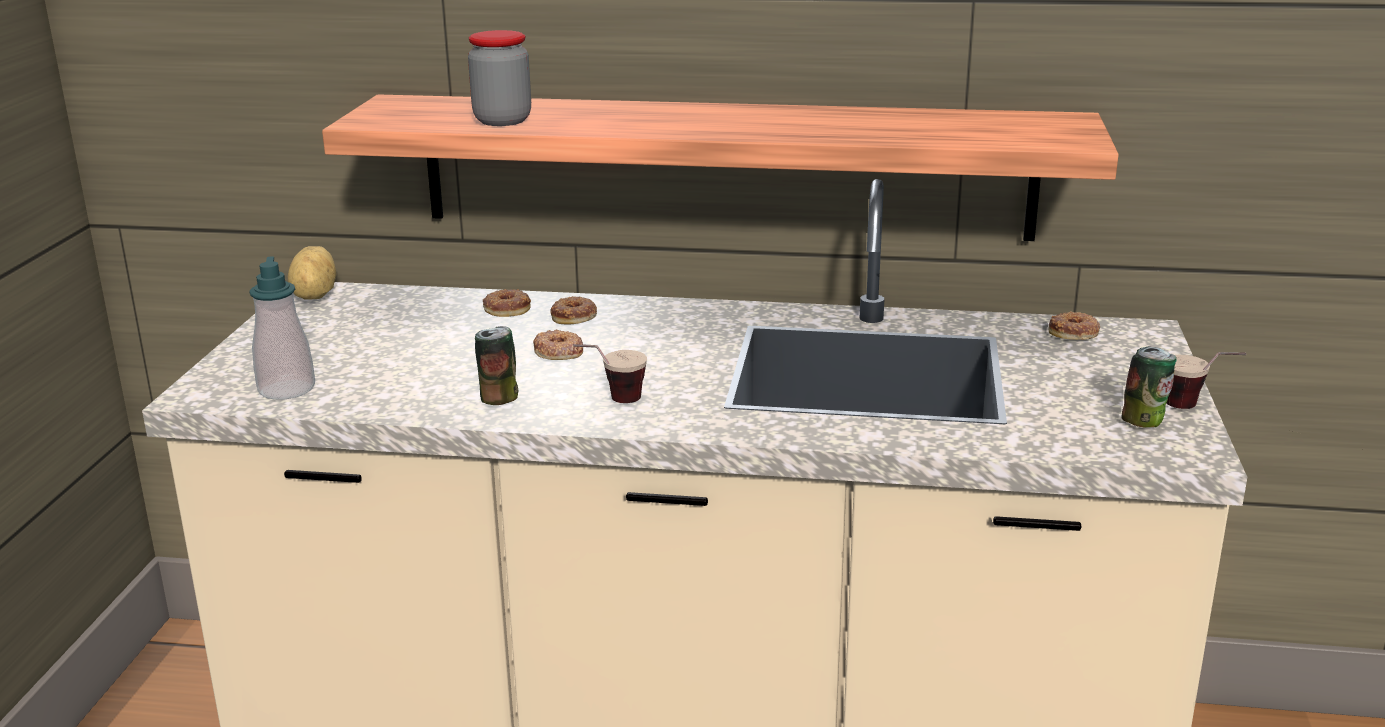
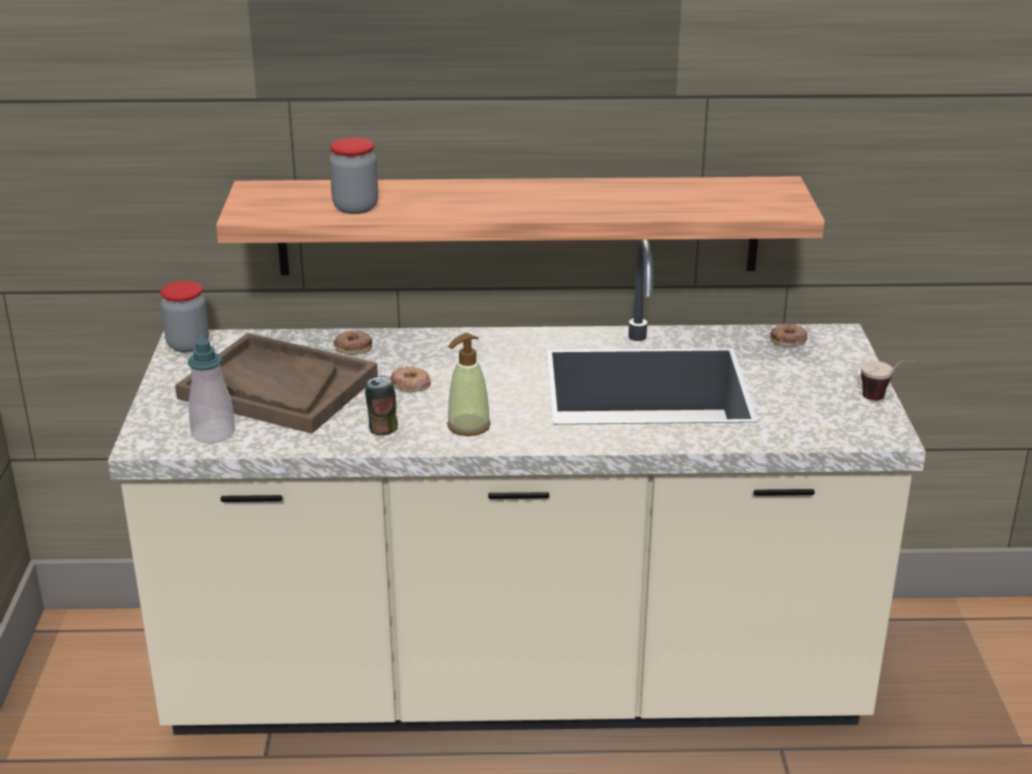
camera: 10 degrees left, 5 degrees up
(312, 296) = (188, 345): potato -> jar
(393, 345) = (278, 387): none -> brown tray
(574, 316) = (409, 350): donut -> none
(611, 402) = (468, 426): cup -> soap dispenser
(1144, 421) = (851, 413): can -> none

